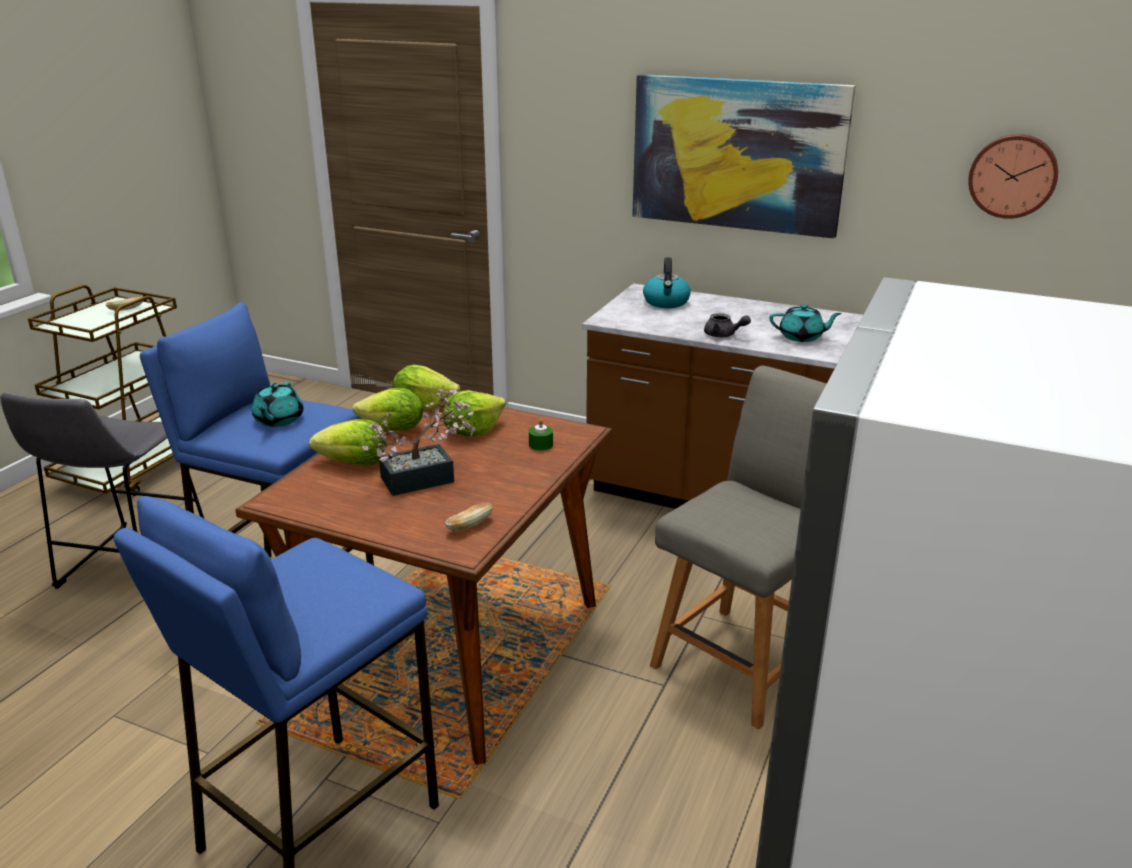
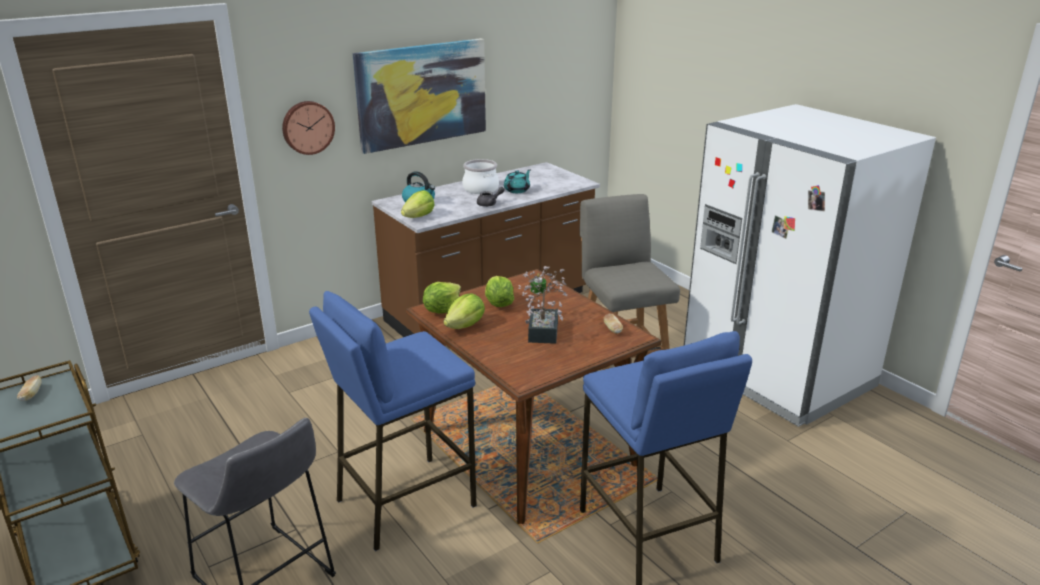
camera: 60 degrees left, 0 degrees up
(278, 420) = (413, 357): turquoise teapot -> none
(354, 463) = (499, 347): lettuce -> lettuce (419, 217)
(766, 318) = (481, 189): none -> cooking pot
(1012, 175) = (556, 73): wall clock -> wall clock (307, 127)

